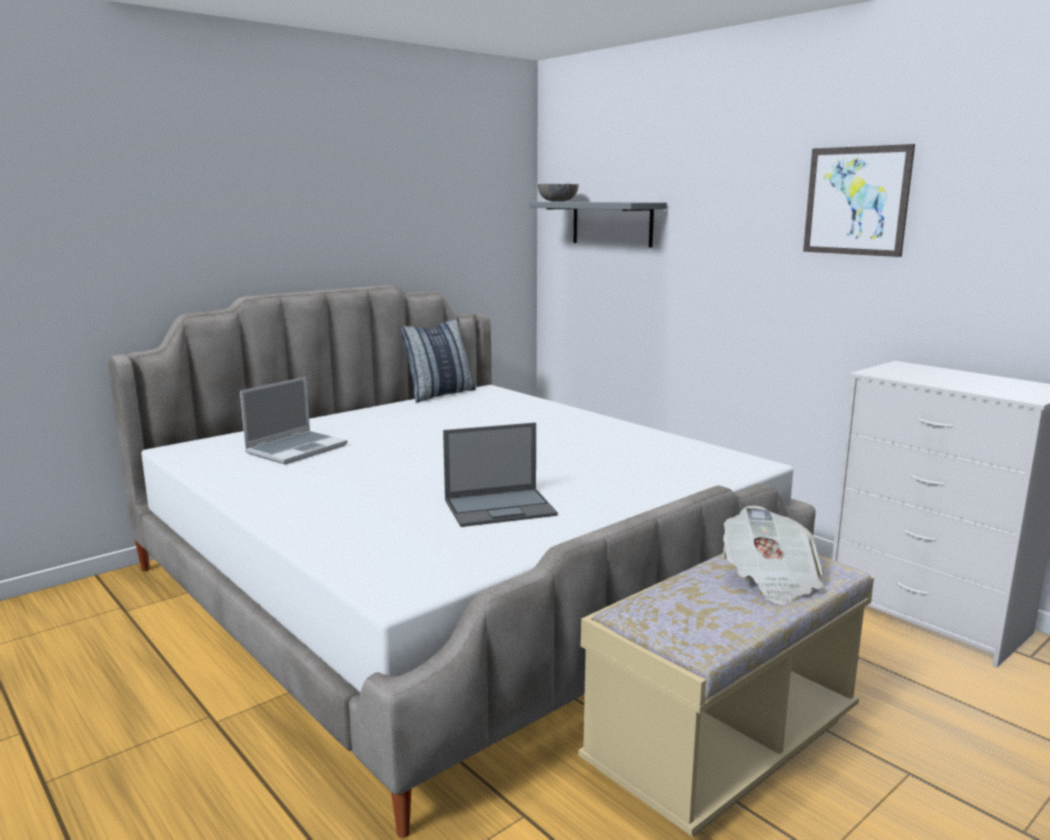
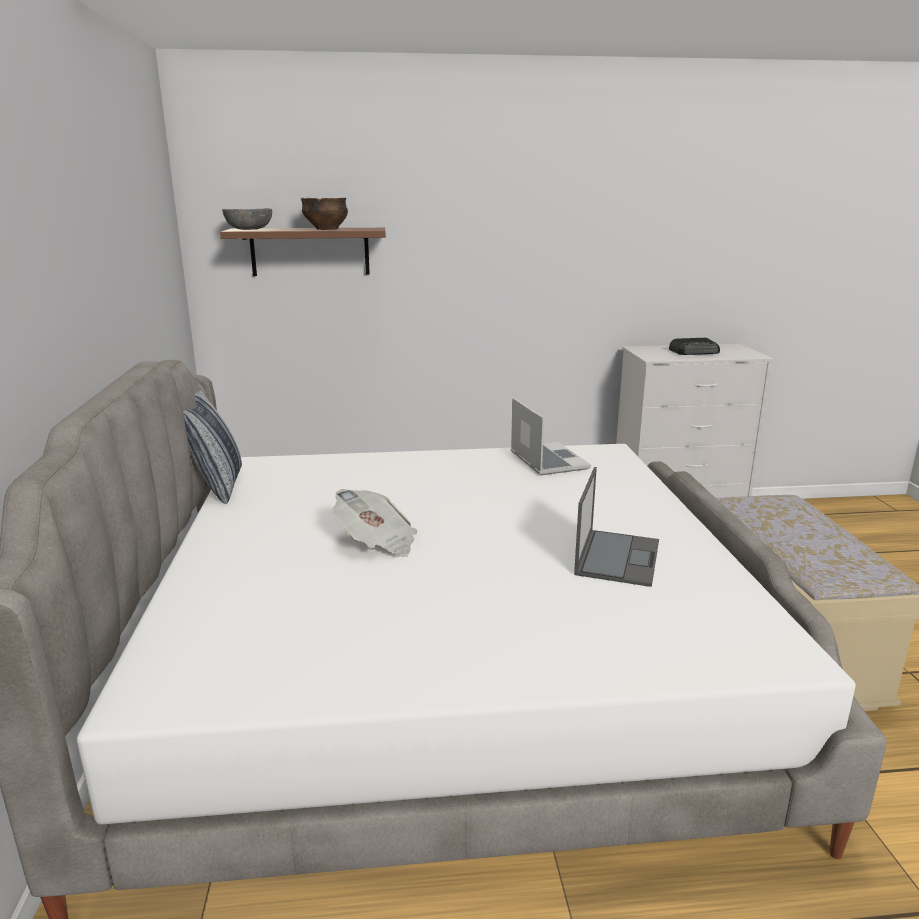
camera: 55 degrees left, 5 degrees up
(297, 449) = (290, 610): laptop -> laptop (547, 460)
(603, 201) = (326, 229): none -> bowl
(612, 223) = (310, 251): grey shelf -> brown shelf
(770, 579) = (797, 521): newspaper -> newspaper (377, 542)
(856, 201) = (581, 223): picture -> none
(958, 379) = (695, 352): none -> radio

